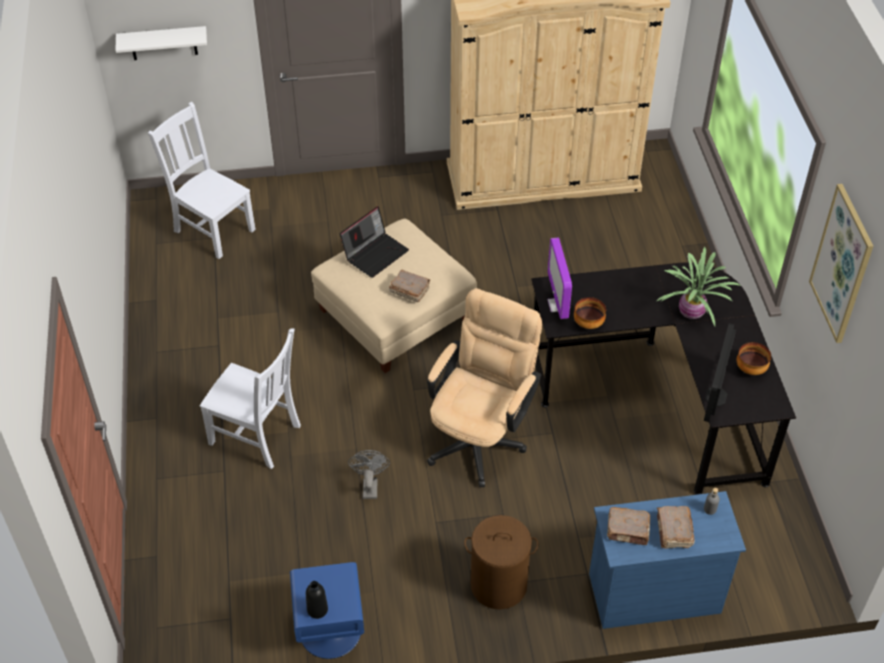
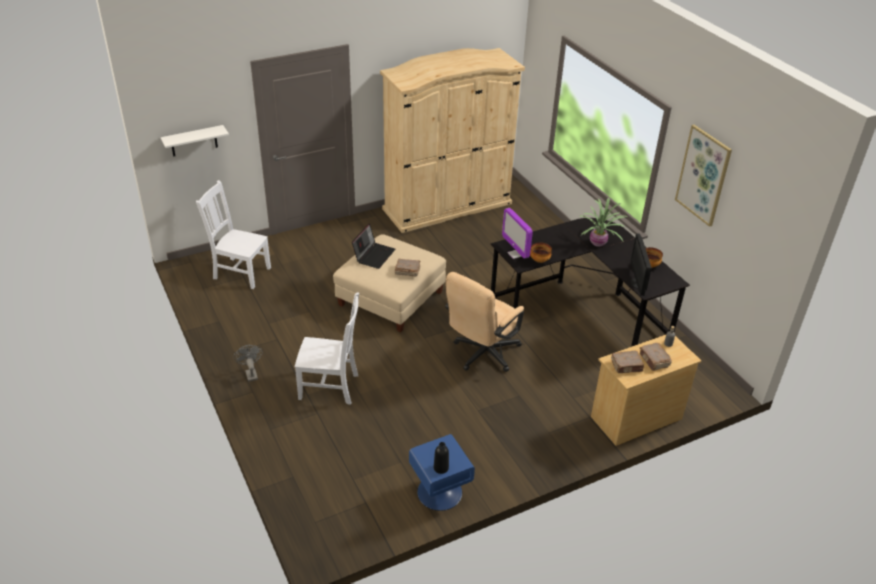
camera: 20 degrees left, 10 degrees down
(369, 485) = (423, 399): grey fan -> grey fan (250, 373)
(480, 437) = (482, 355): beige office chair -> beige office chair turned 150 degrees counterclockwise
(498, 585) = (537, 437): brown laundry basket -> none
(653, 593) = (635, 418): blue dresser -> beige dresser

